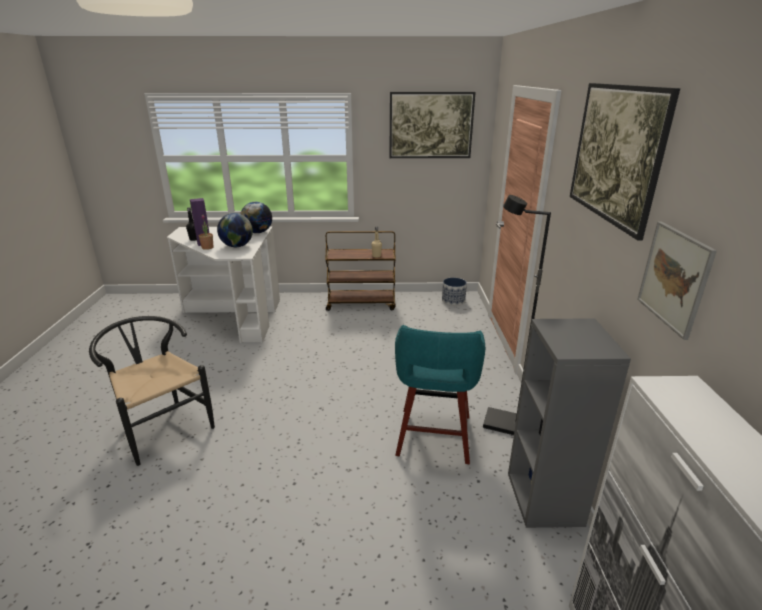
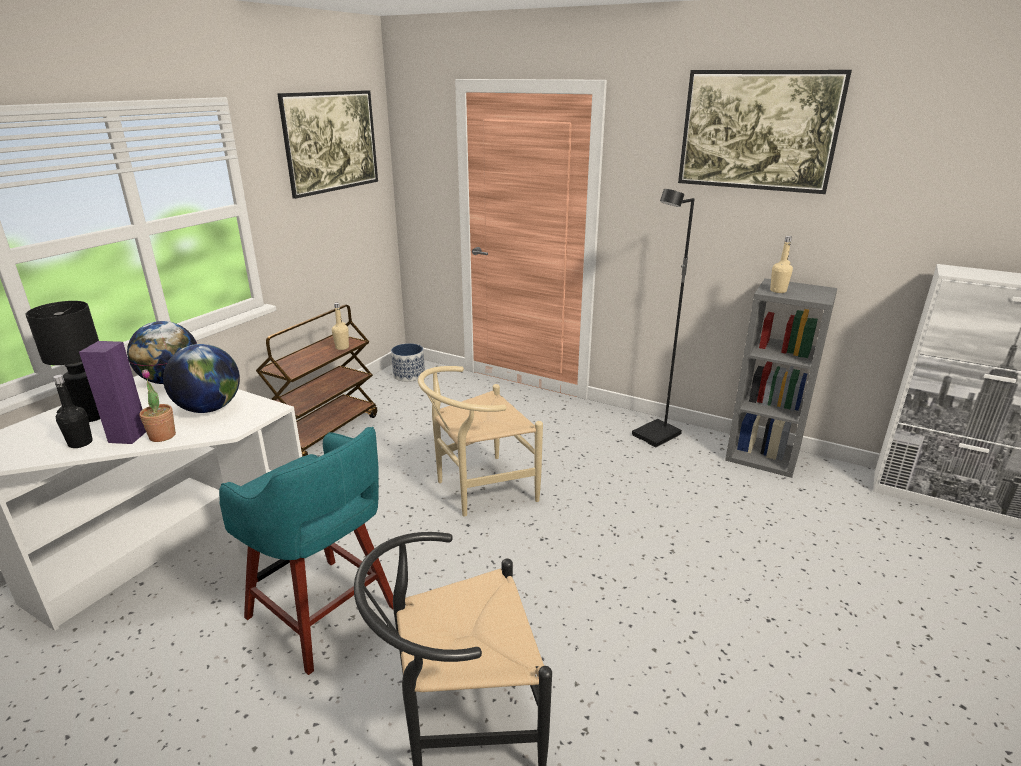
camera: 60 degrees left, 0 degrees up
(216, 233) = (91, 416): none -> black table lamp
(351, 368) = (477, 489): none -> beige chair
(433, 437) = (651, 479): turquoise stool -> turquoise stool (324, 614)
(558, 328) = (778, 291): none -> beige bottle
(674, 278) = (879, 210): picture -> none

